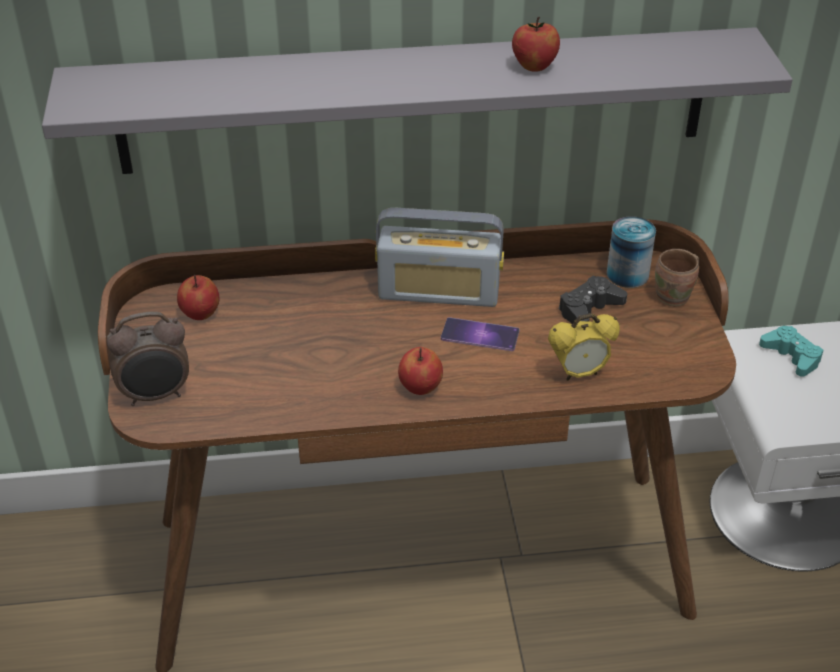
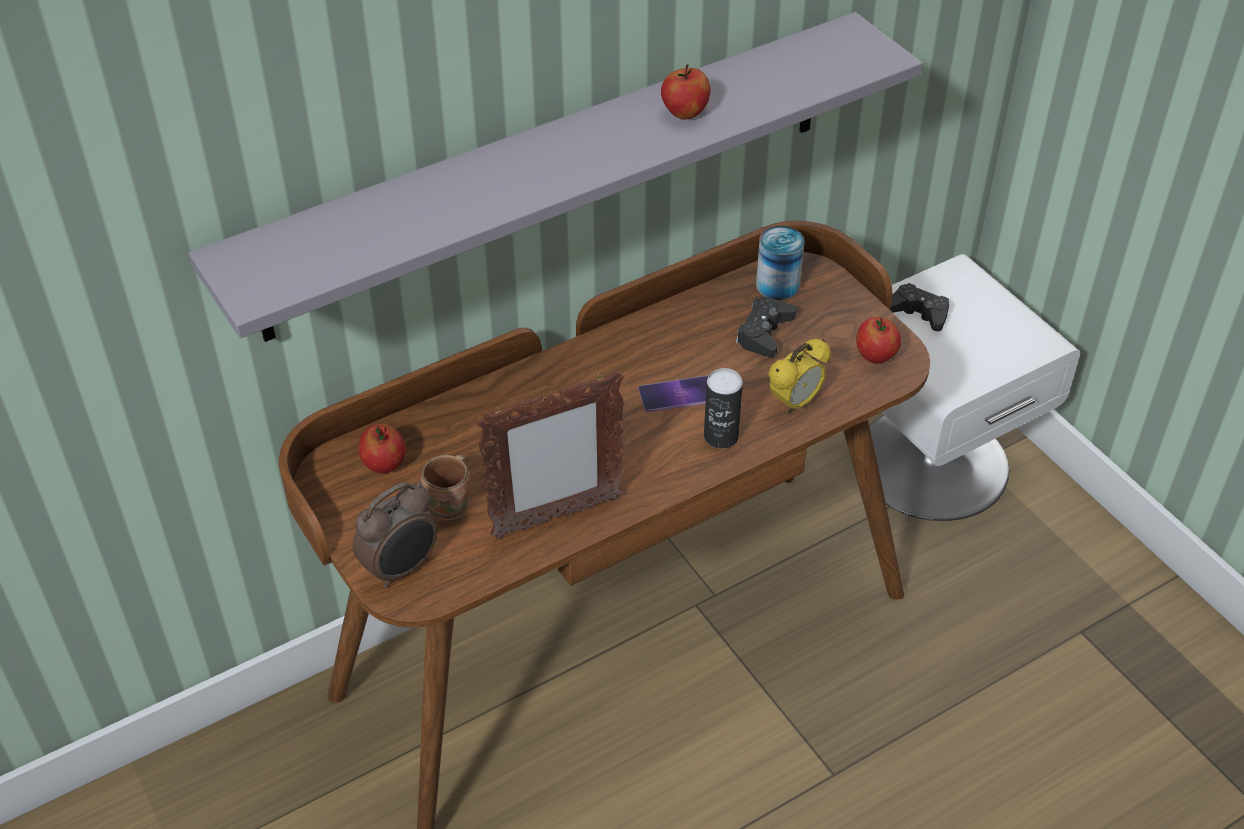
camera: 25 degrees left, 5 degrees up
(306, 398) = (555, 517): none -> picture frame
(420, 387) = (658, 468): apple -> apple (875, 356)
(439, 292) = (611, 361): radio -> none
(493, 379) = (721, 436): none -> can
(675, 297) = (834, 295): brown mug -> brown mug (452, 506)
(791, 356) = (918, 313): turquoise game controller -> black game controller

